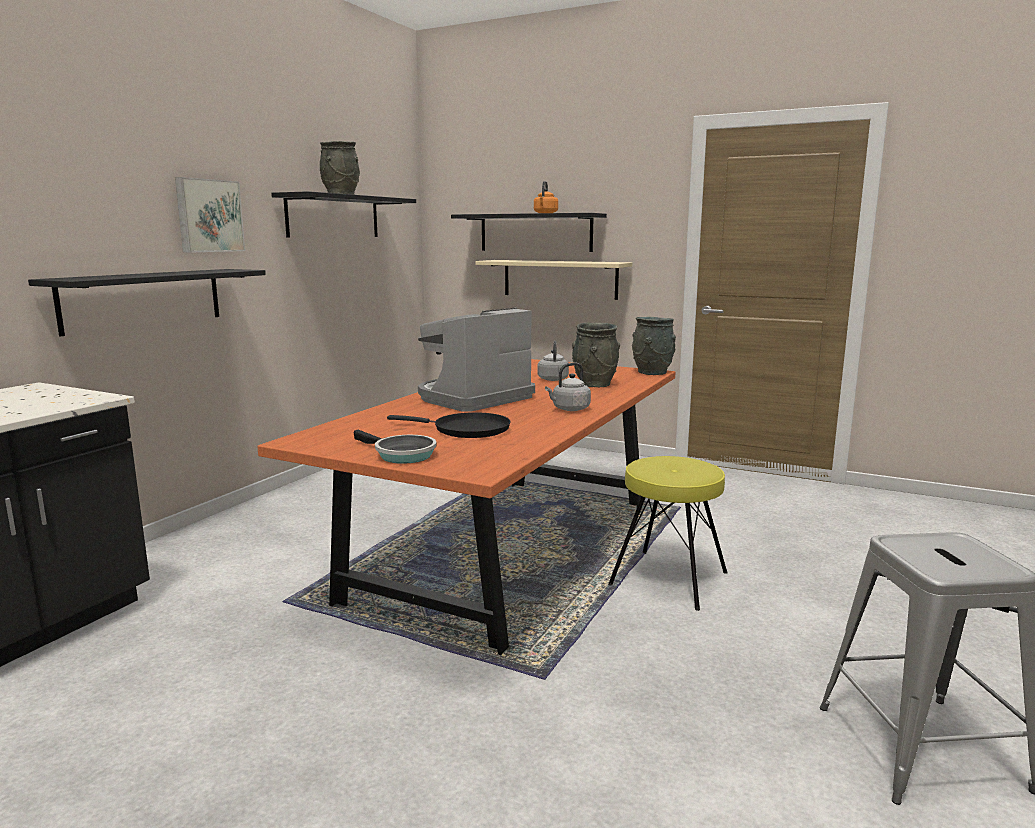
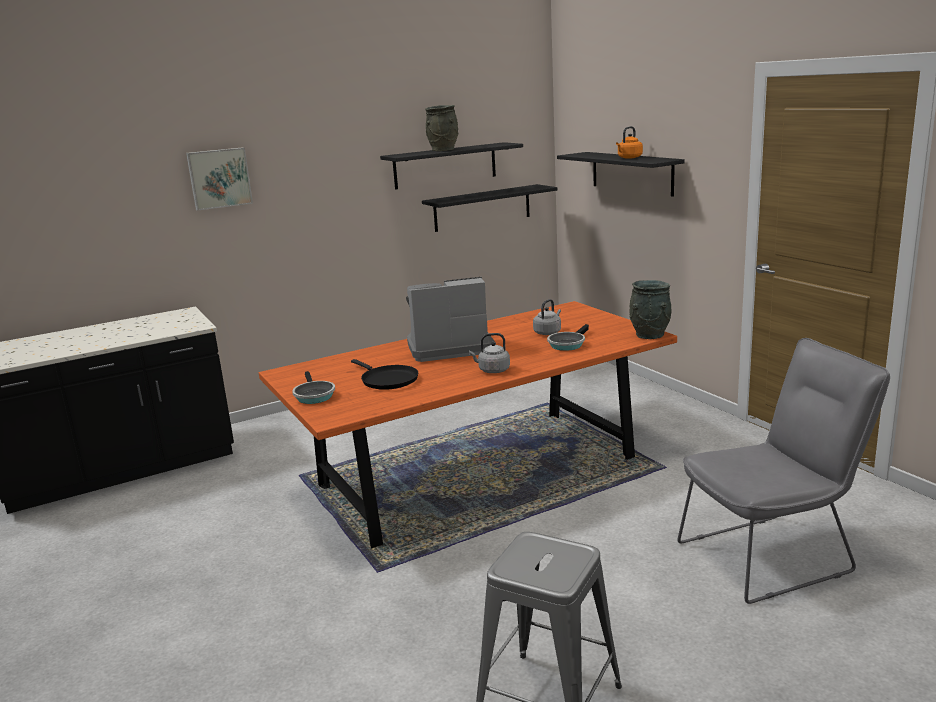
camera: 35 degrees right, 5 degrees up
(143, 299) = (269, 248): black shelf -> black shelf (482, 208)
(208, 216) = (322, 182): picture -> picture (219, 178)
(560, 279) = (649, 220): beige shelf -> none
(594, 384) = (567, 344): grey vase -> frying pan
(669, 579) = (559, 528): yellow stool -> none
(863, 553) = (773, 555): none -> grey chair

